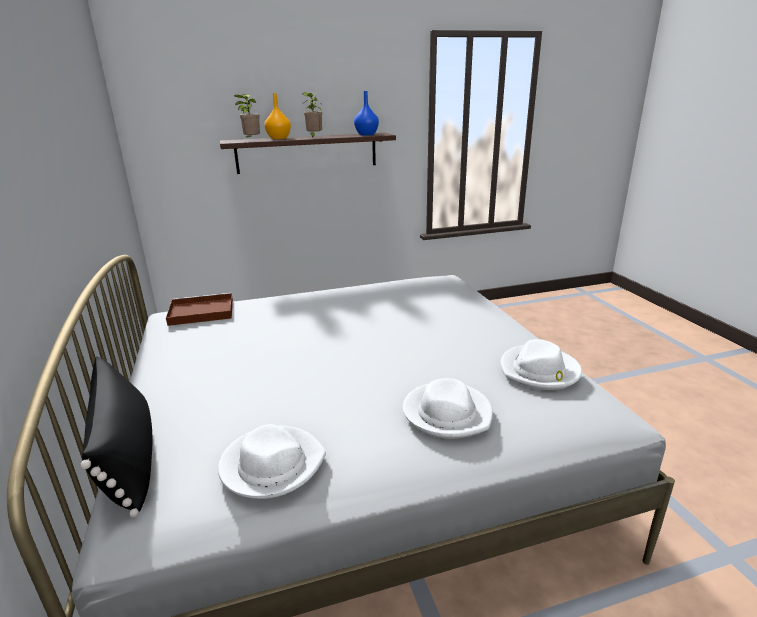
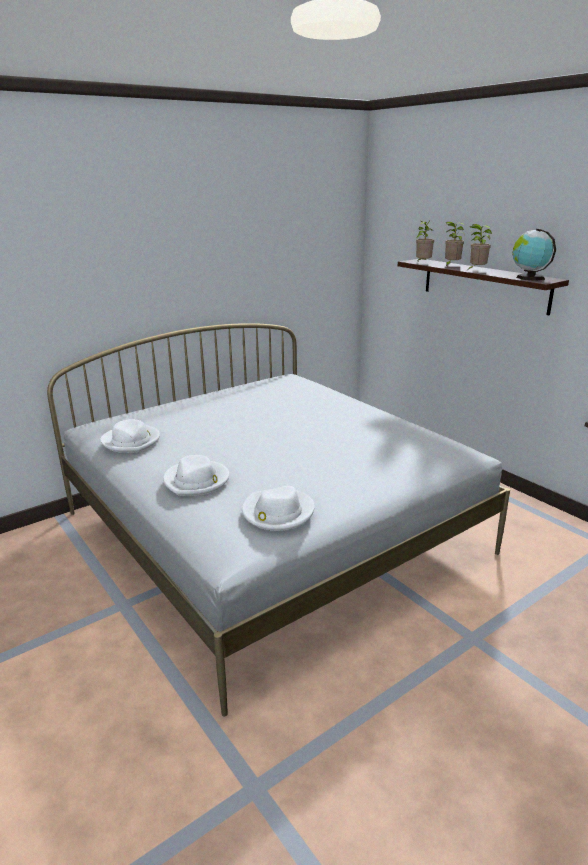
camera: 70 degrees right, 0 degrees up
(128, 457) = (134, 411): black pillow -> none
(200, 312) = (292, 381): brown tray -> none
(278, 138) = (451, 265): orange vase -> potted plant
(366, 134) = (528, 278): blue vase -> globe

